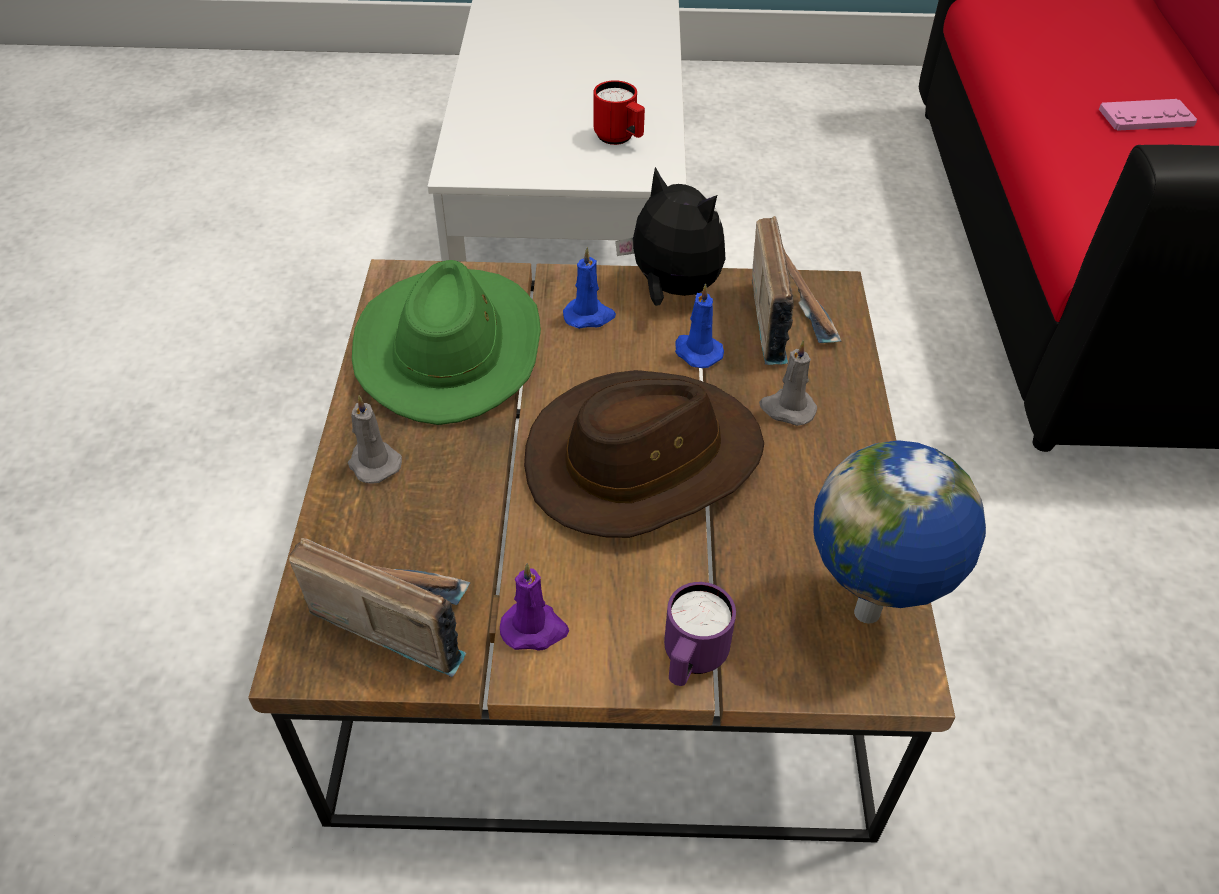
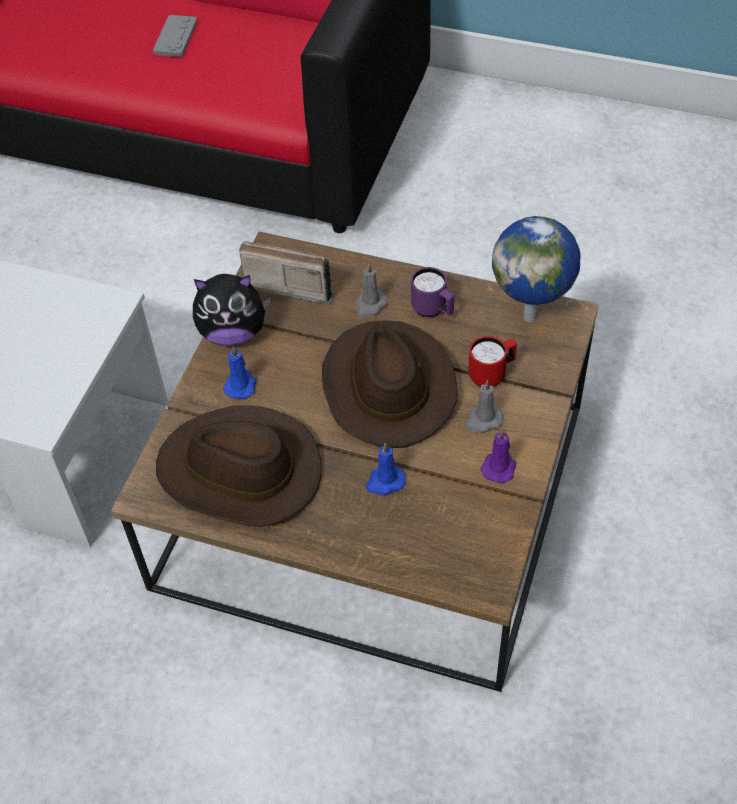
camera: 70 degrees left, 5 degrees up
(373, 463) = (338, 533): grey candle -> grey candle (482, 420)
(395, 615) = (470, 535): radio -> none
(449, 348) = (239, 472): green hat -> brown hat
(619, 139) = (55, 315): red mug -> red mug (492, 374)
(671, 289) = (233, 333): plush toy -> plush toy turned 150 degrees counterclockwise
(691, 661) = (539, 399): purple mug -> purple mug (433, 310)
(696, 351) = (301, 335): blue candle -> blue candle (385, 482)
(1146, 117) = (175, 37): pink game controller -> grey game controller

